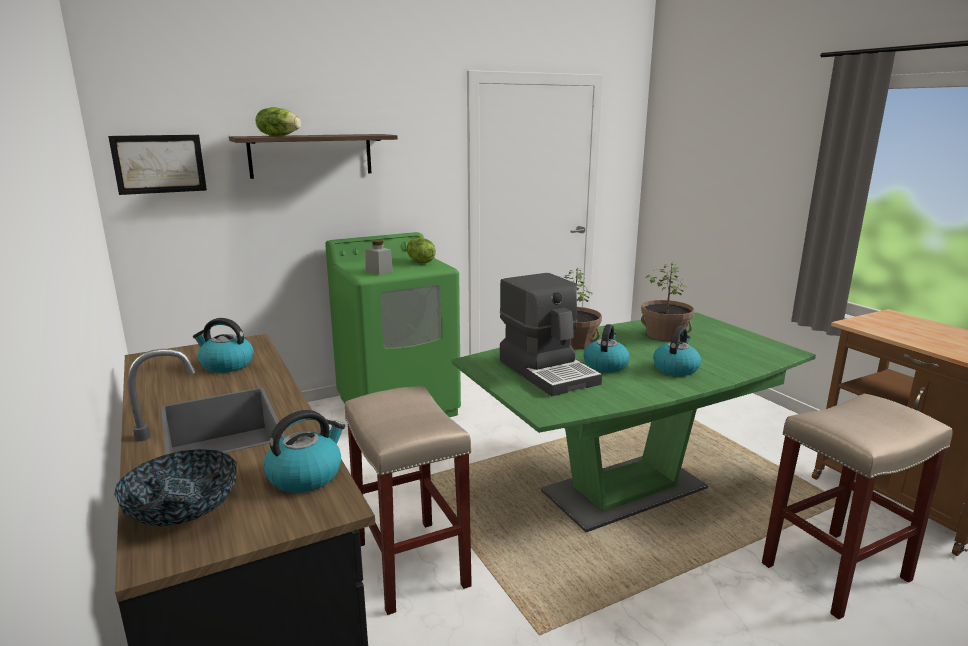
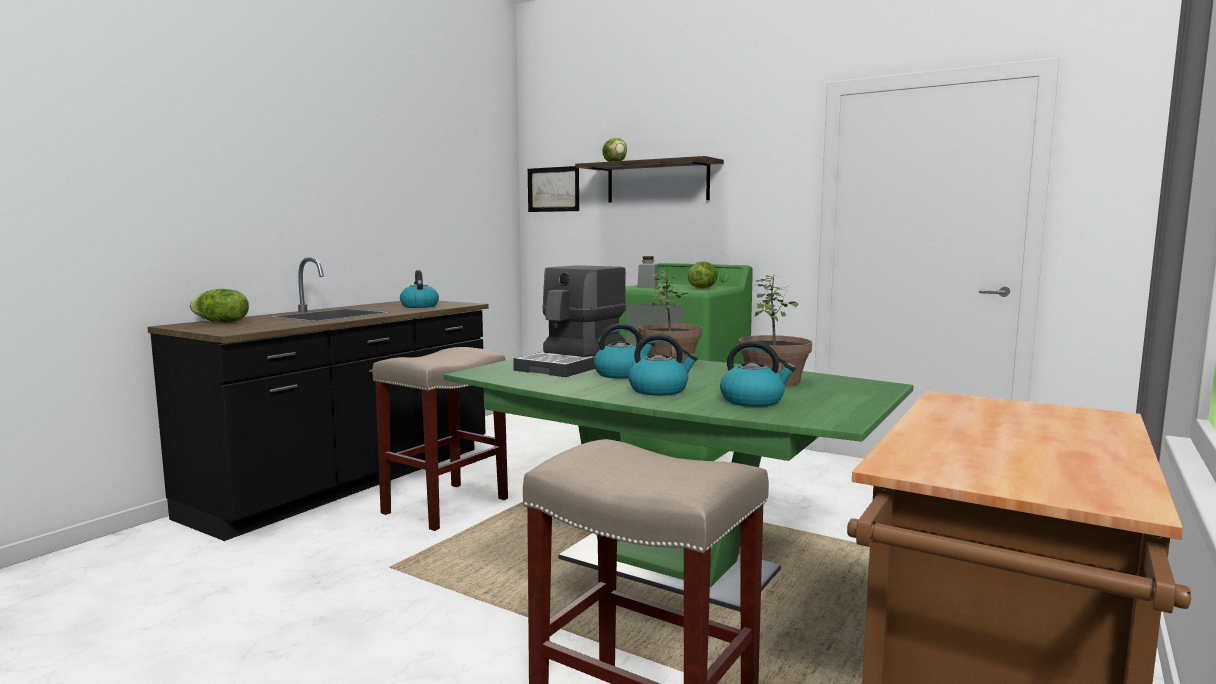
camera: 60 degrees right, 10 degrees down
(183, 511) = (221, 322): bowl -> lettuce
(306, 475) = (267, 327): kettle -> kettle (753, 401)

